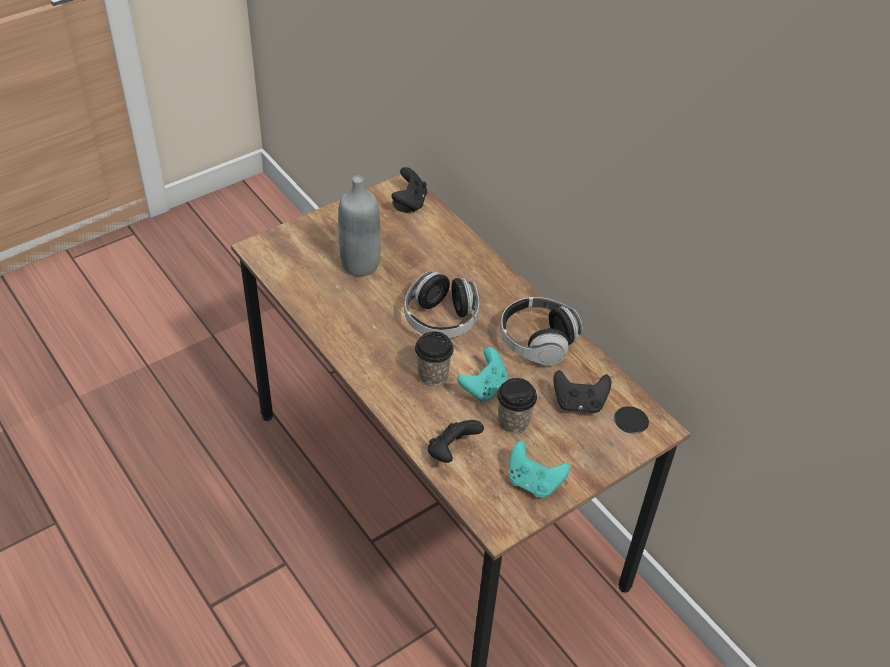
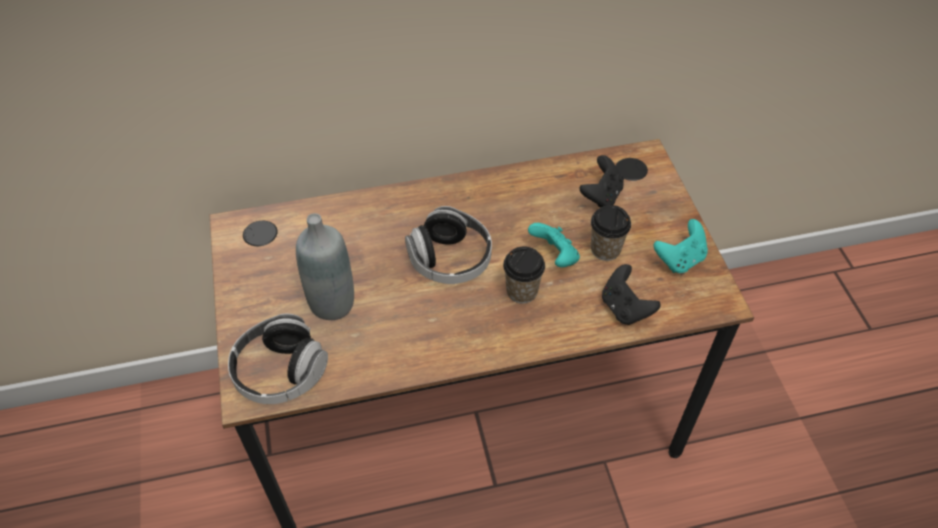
camera: 65 degrees left, 5 degrees up
(410, 202) = (262, 229): black game controller -> none
(537, 341) = (514, 197): headphones -> headphones (280, 372)

